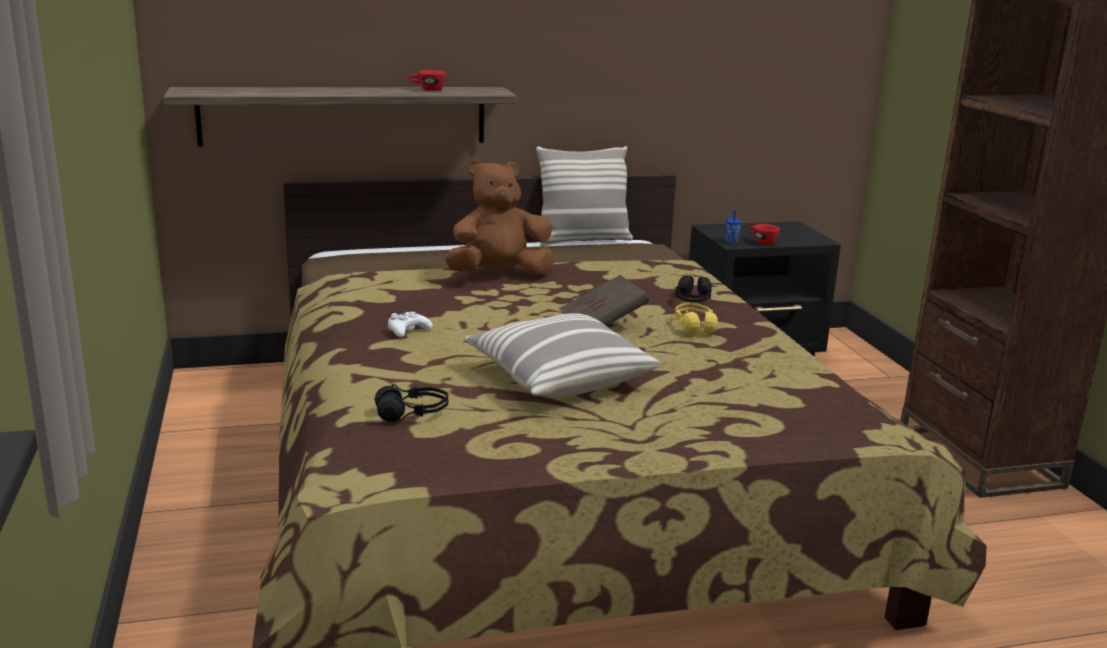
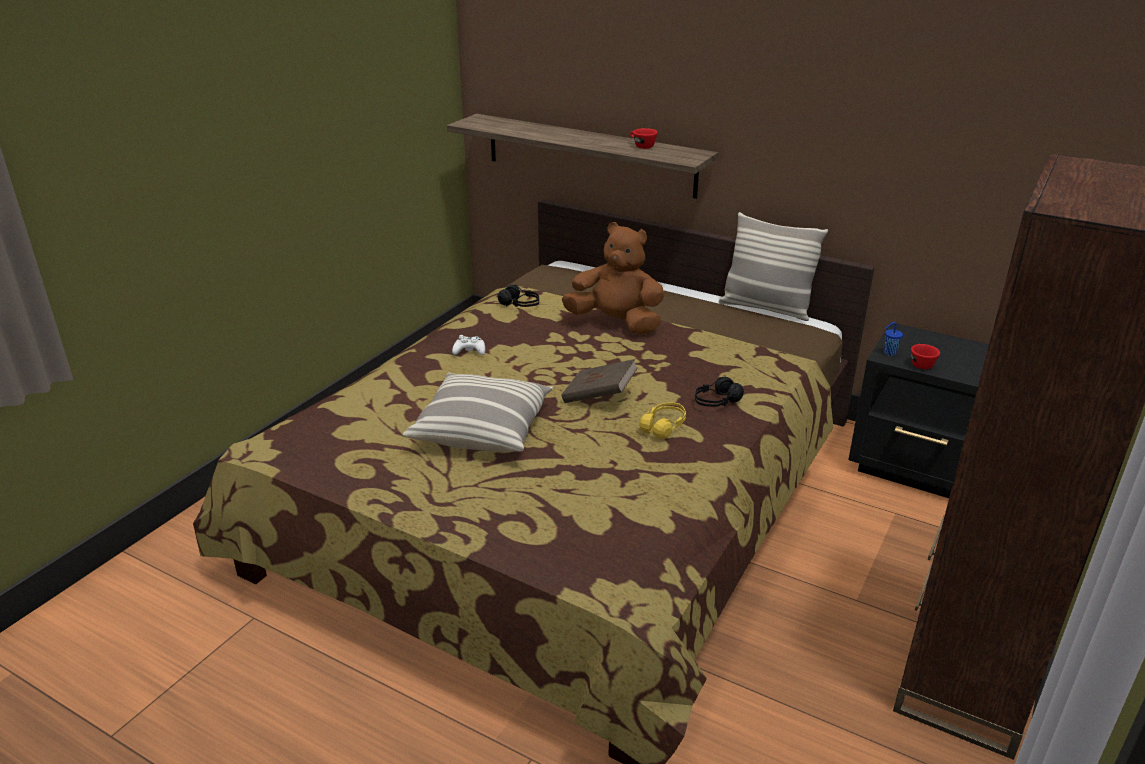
camera: 45 degrees right, 10 degrees up
(412, 414) = (358, 417): black headphones -> black headphones (520, 305)

